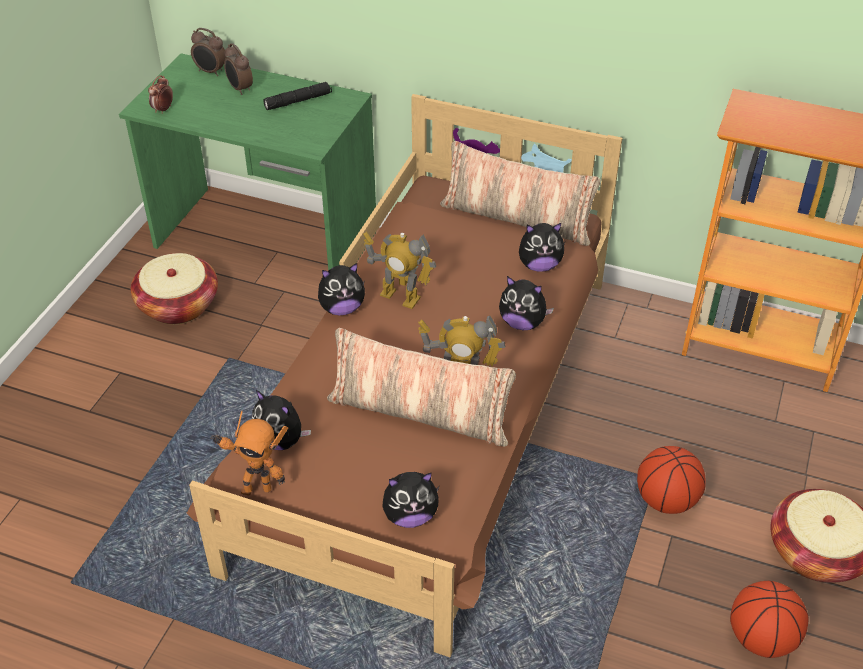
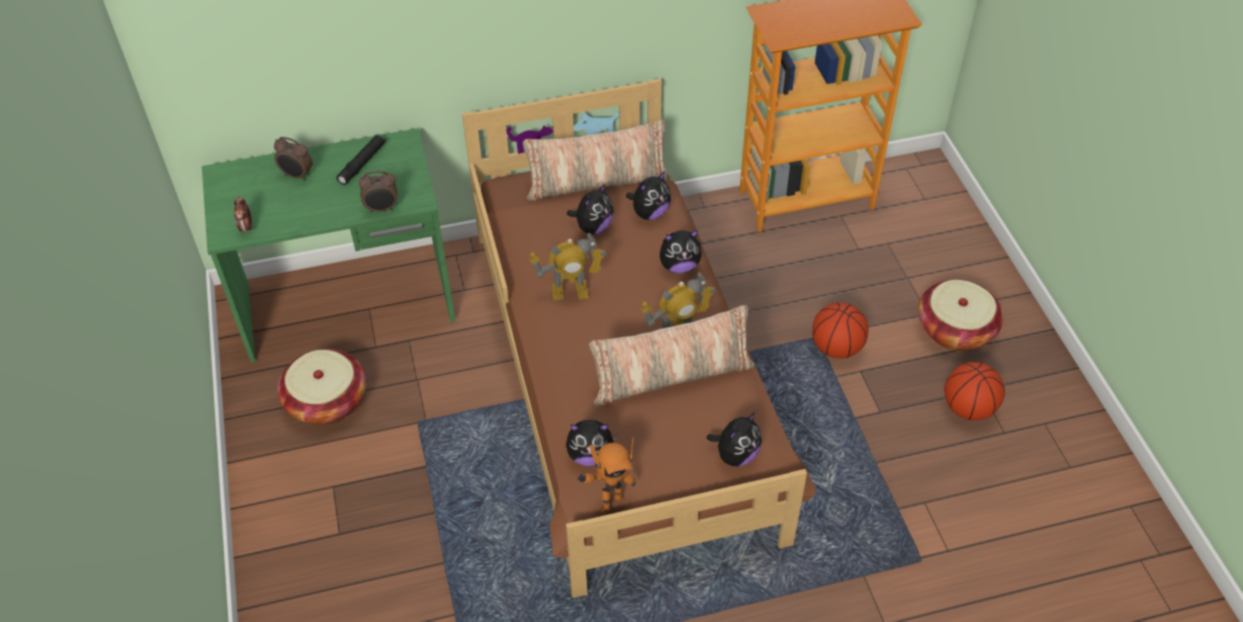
camera: 35 degrees left, 5 degrees up
(211, 72) = (252, 171): alarm clock -> alarm clock (382, 209)
(342, 308) = (533, 326): plush toy -> plush toy (593, 227)

